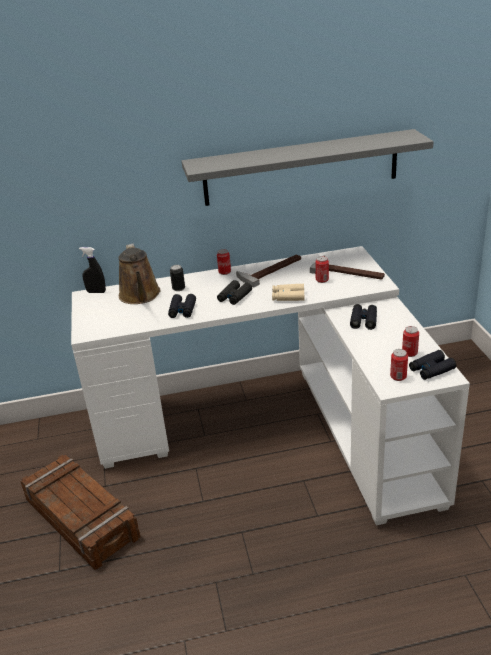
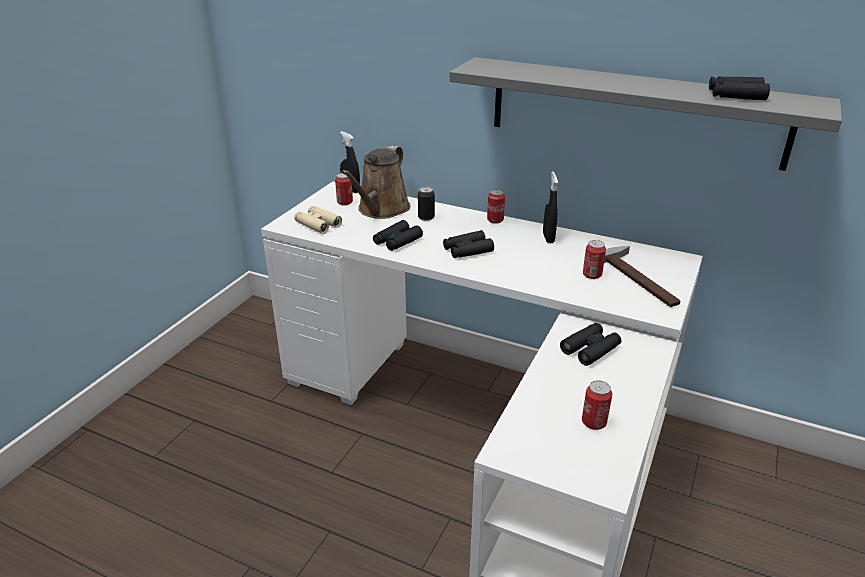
camera: 35 degrees right, 0 degrees up
(82, 518) = (221, 419): crate -> none
(270, 270) = (548, 238): hammer -> black spray bottle
(288, 296) = (525, 276): beige binoculars -> beige binoculars (318, 224)
(398, 377) = (536, 445): can -> can (345, 202)
(431, 369) = (594, 462): black binoculars -> black binoculars (736, 95)

